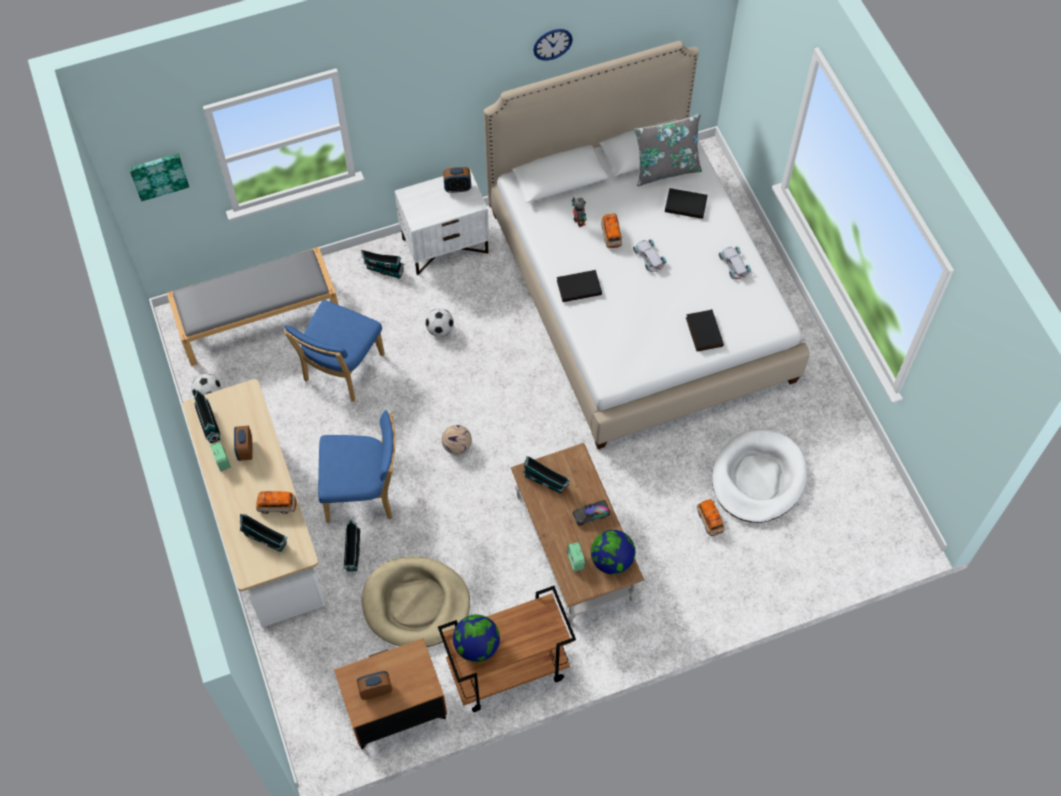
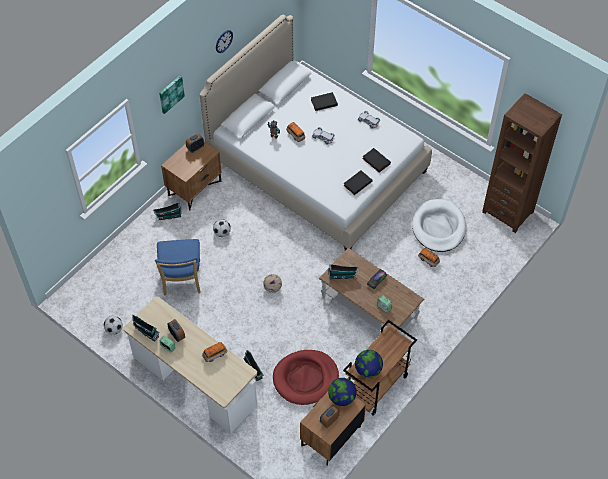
camera: 30 degrees left, 5 degrees down
(159, 175) = (47, 205): picture -> picture (170, 93)
(259, 318) = (115, 275): grey bench -> none
(267, 539) = (221, 374): toy house -> none
(364, 493) = (238, 337): blue chair -> none
(416, 604) = (305, 378): beige dog bed -> red dog bed
(445, 245) = (194, 187): white nightstand -> brown nightstand
(579, 287) = (296, 168): black book -> black book (357, 183)
(612, 560) = (402, 297): globe -> globe (342, 398)
(666, 169) = (301, 89): grey pillow -> none
(882, 507) = (508, 211): none -> brown bookcase

